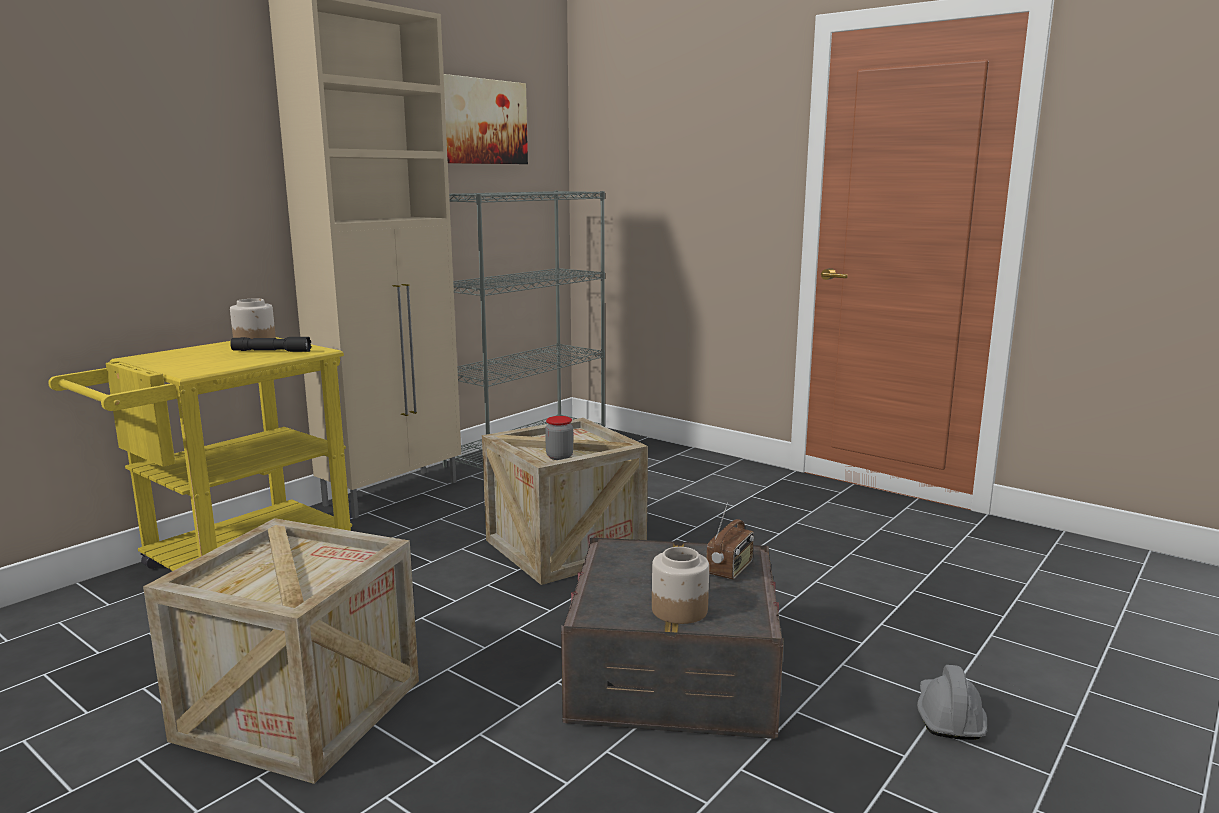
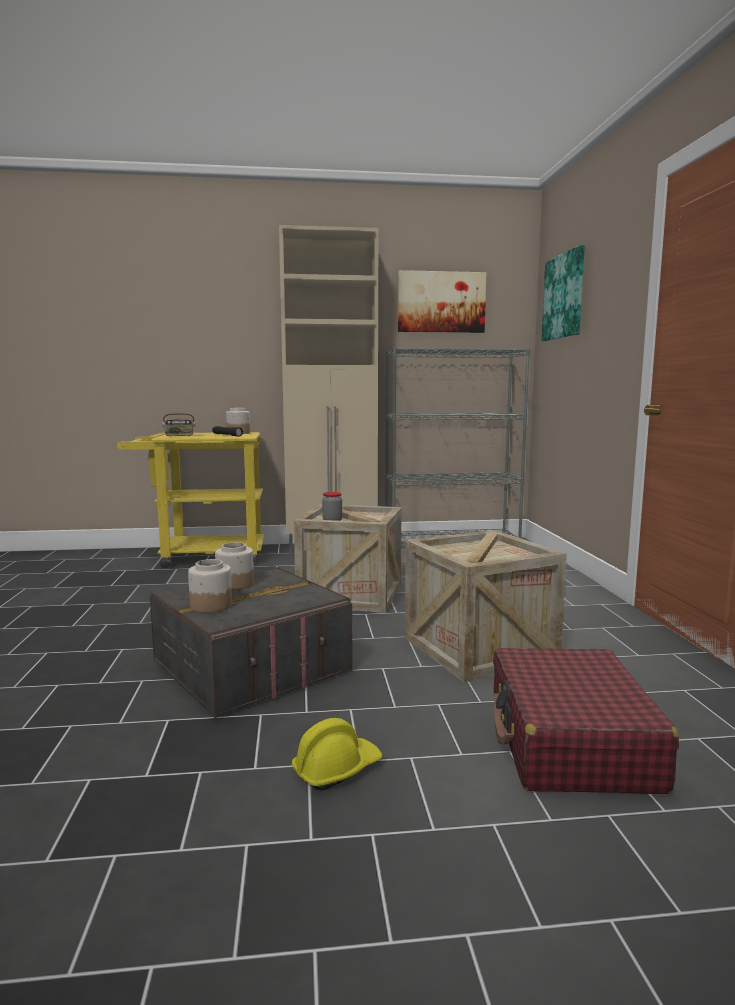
camera: 45 degrees right, 5 degrees down
(300, 710) = (98, 612): crate -> crate (479, 648)
(619, 575) = (235, 584): none -> jar
(639, 128) = (564, 296): none -> picture
(730, 569) = (293, 601): radio -> radio (179, 436)
(948, 716) = (336, 769): grey hard hat -> yellow hard hat
(999, 608) = (570, 741): none -> red suitcase

